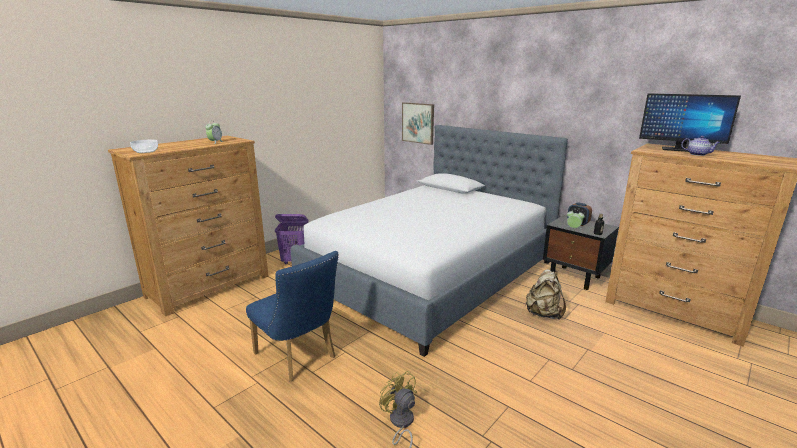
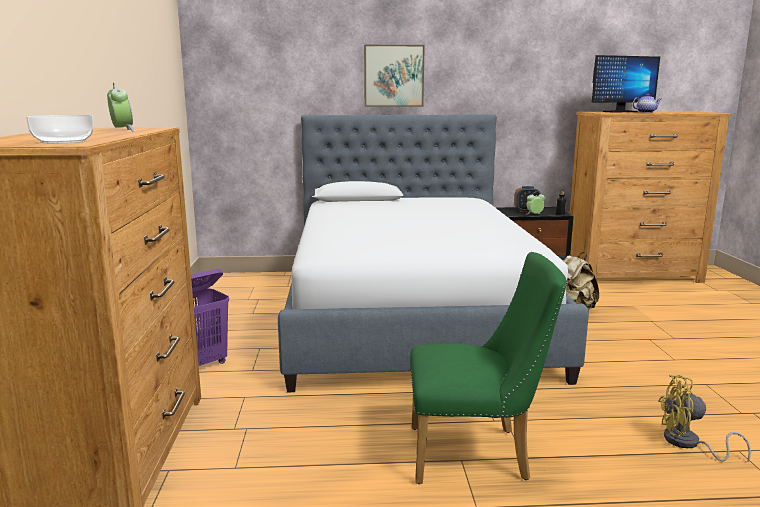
camera: 45 degrees left, 5 degrees down
(299, 358) = (477, 455): blue chair -> green chair
(418, 123) = (262, 116): picture -> picture (393, 76)

